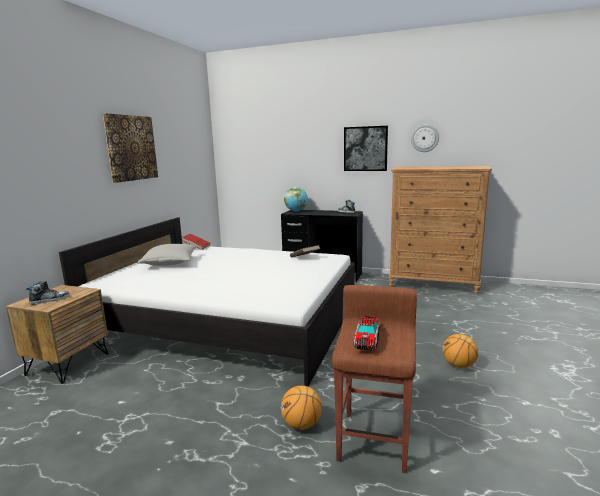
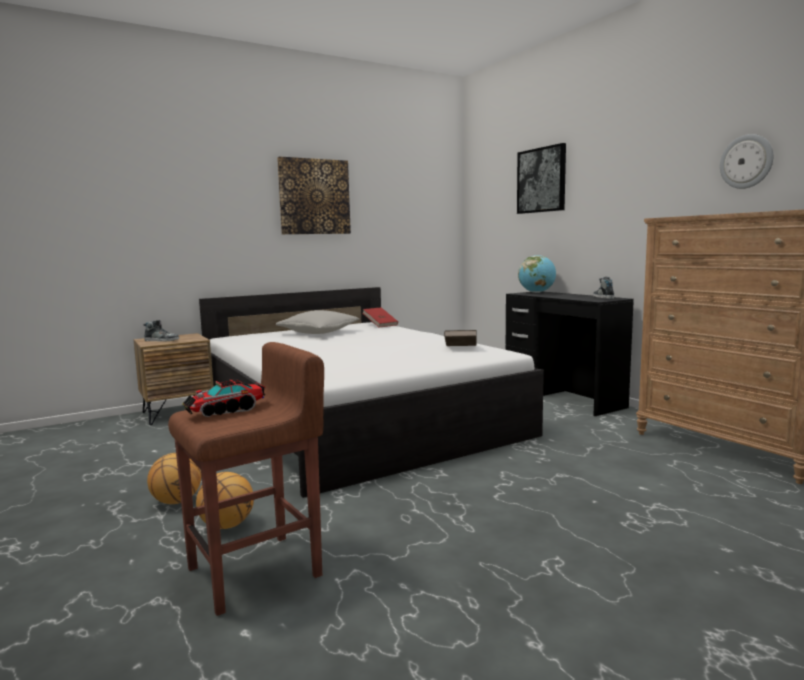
camera: 40 degrees right, 5 degrees down
(365, 148) = (645, 190): picture -> picture (541, 180)
(459, 365) = (531, 554): basketball -> basketball (176, 501)

